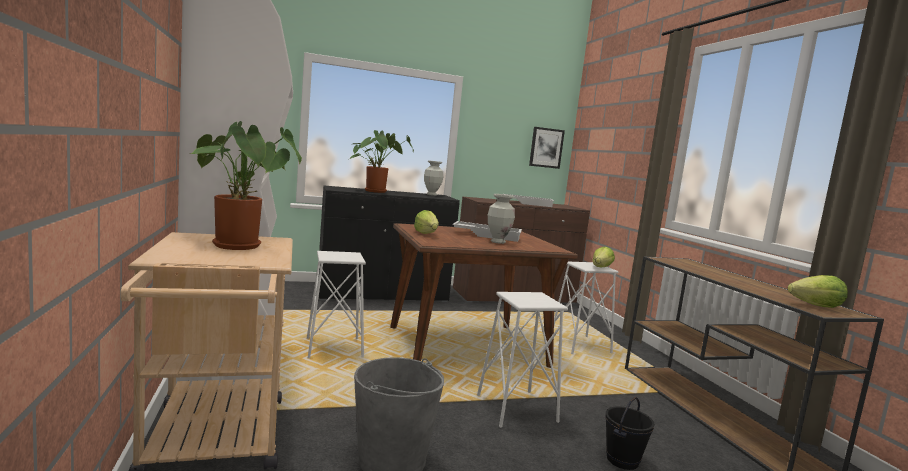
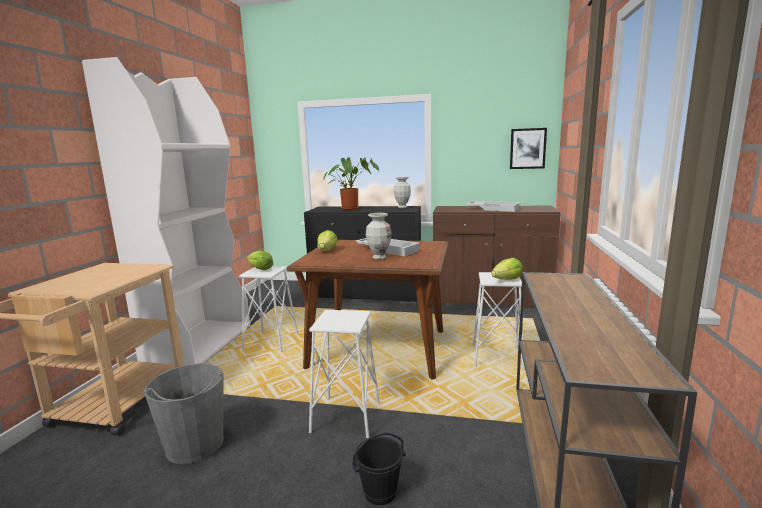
camera: 30 degrees right, 5 degrees up
(242, 247) = (111, 275): potted plant -> none
(816, 306) = (609, 359): lettuce -> lettuce (260, 269)

